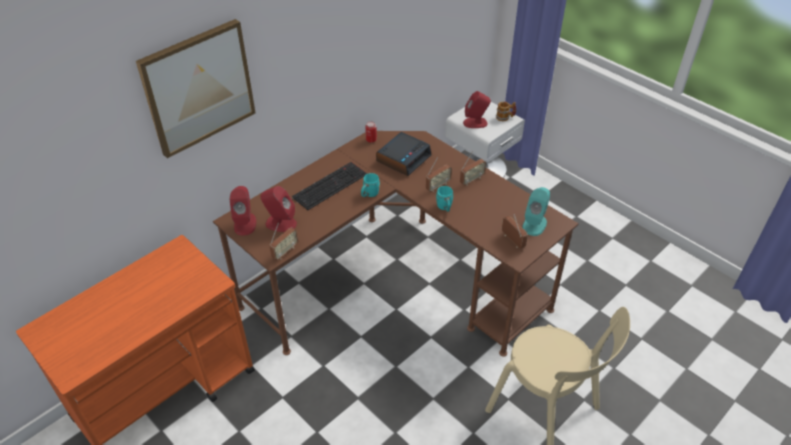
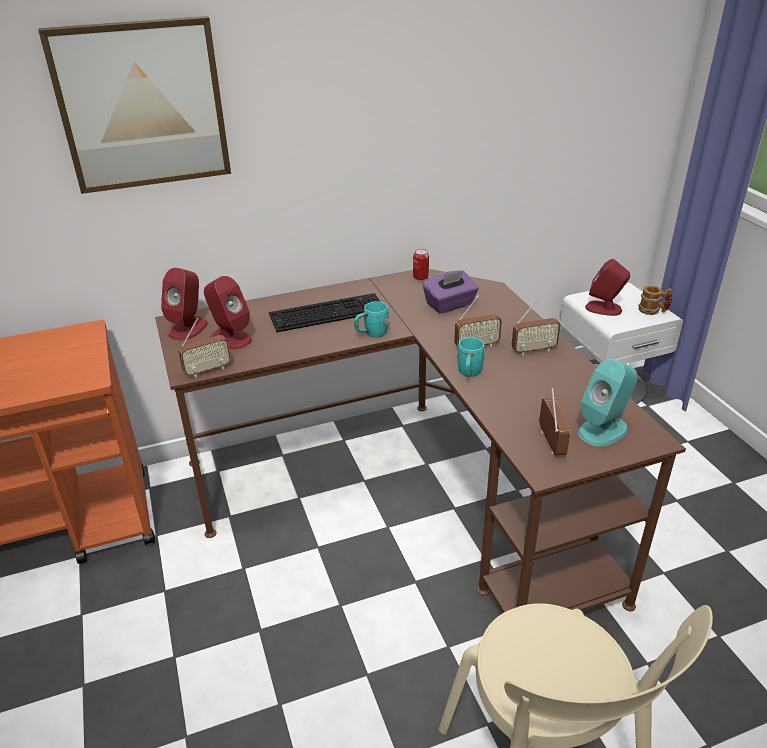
camera: 25 degrees right, 10 degrees down
(403, 158) = (450, 305): alarm clock -> purple tissue box

